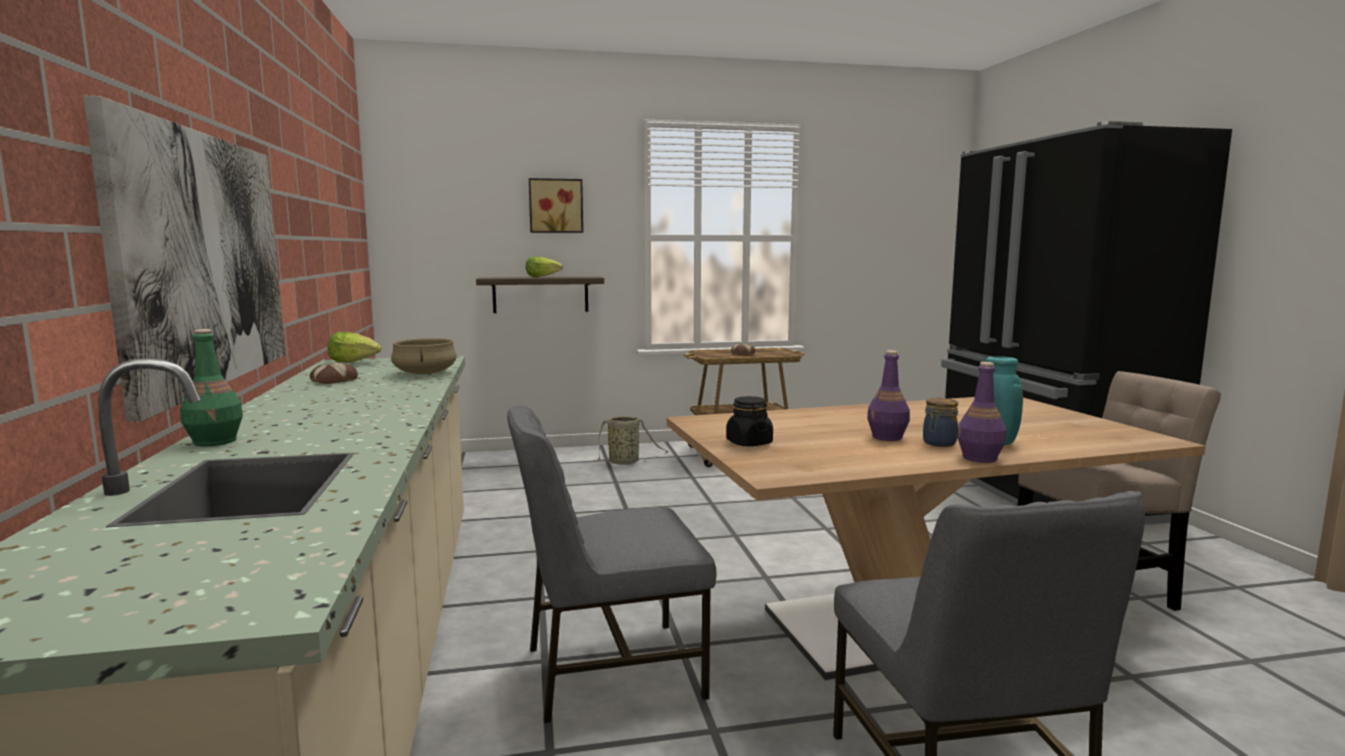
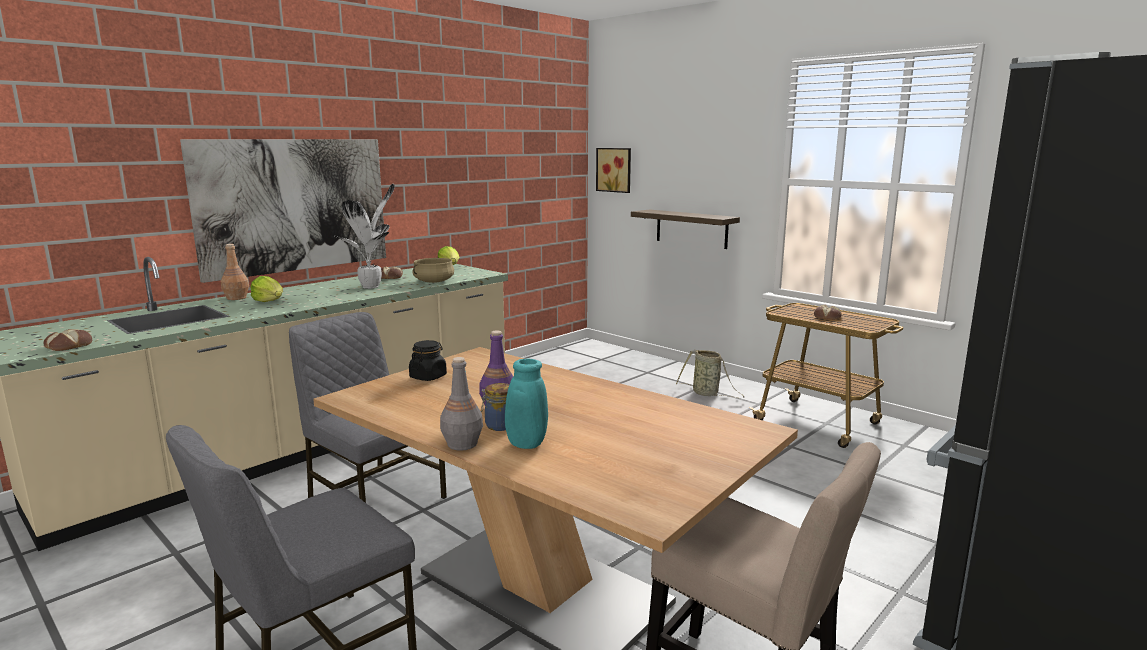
camera: 55 degrees right, 5 degrees up
(216, 441) = (237, 298): green bottle -> brown bottle
(293, 559) = (69, 346): none -> bread
(373, 390) = (372, 287): none -> potted plant
(542, 277) = (688, 213): lettuce -> lettuce (270, 302)
(556, 206) = (708, 149): picture -> picture (615, 170)
(980, 458) = (462, 444): purple bottle -> grey bottle

